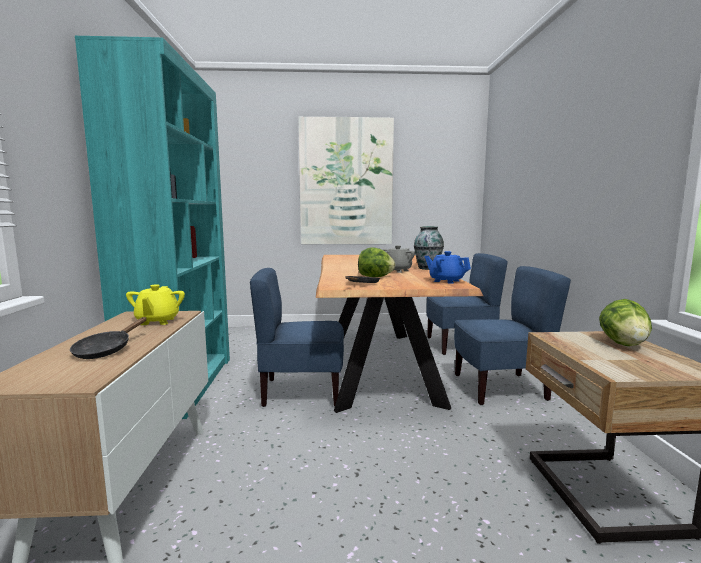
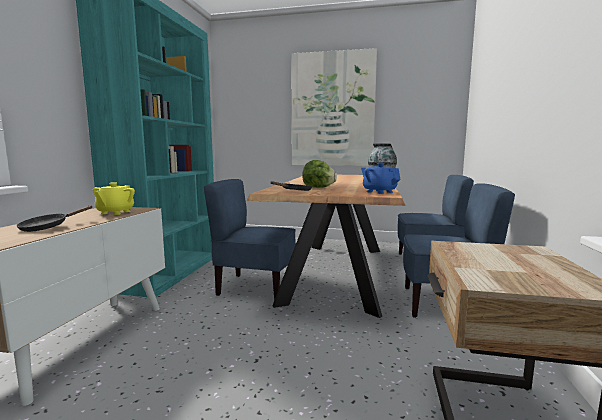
camera: 15 degrees right, 0 degrees up
(397, 271) = (348, 184): grey teapot -> none
(623, 344) = (528, 257): lettuce -> none

